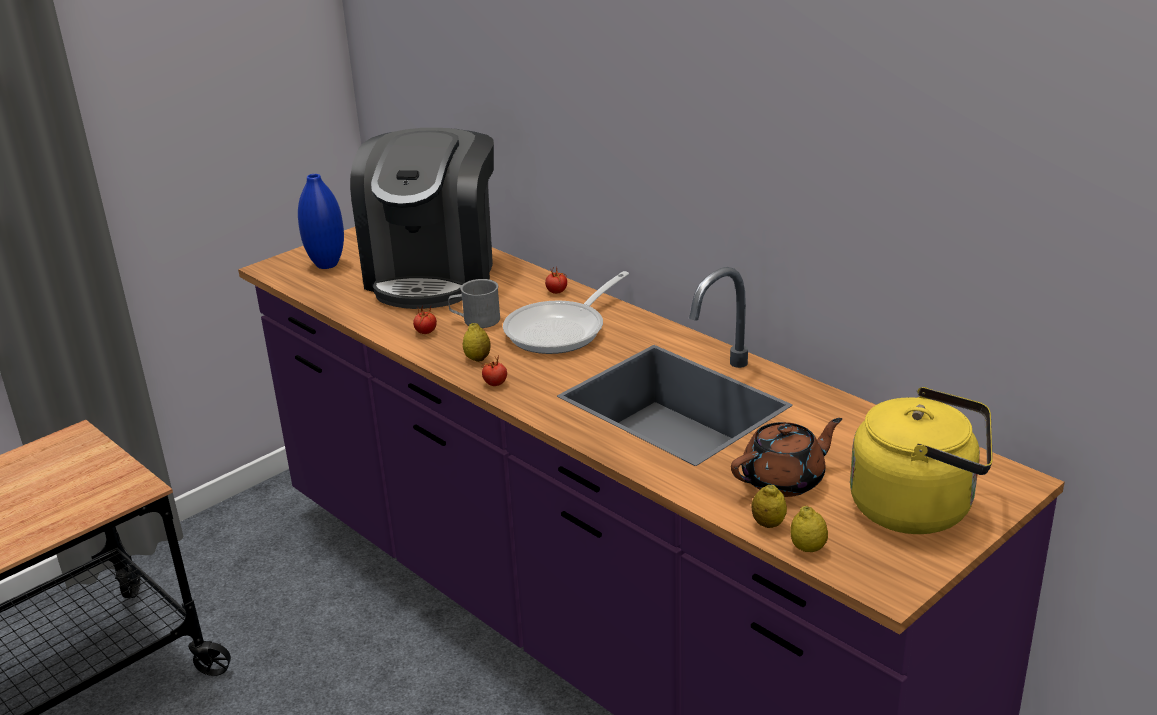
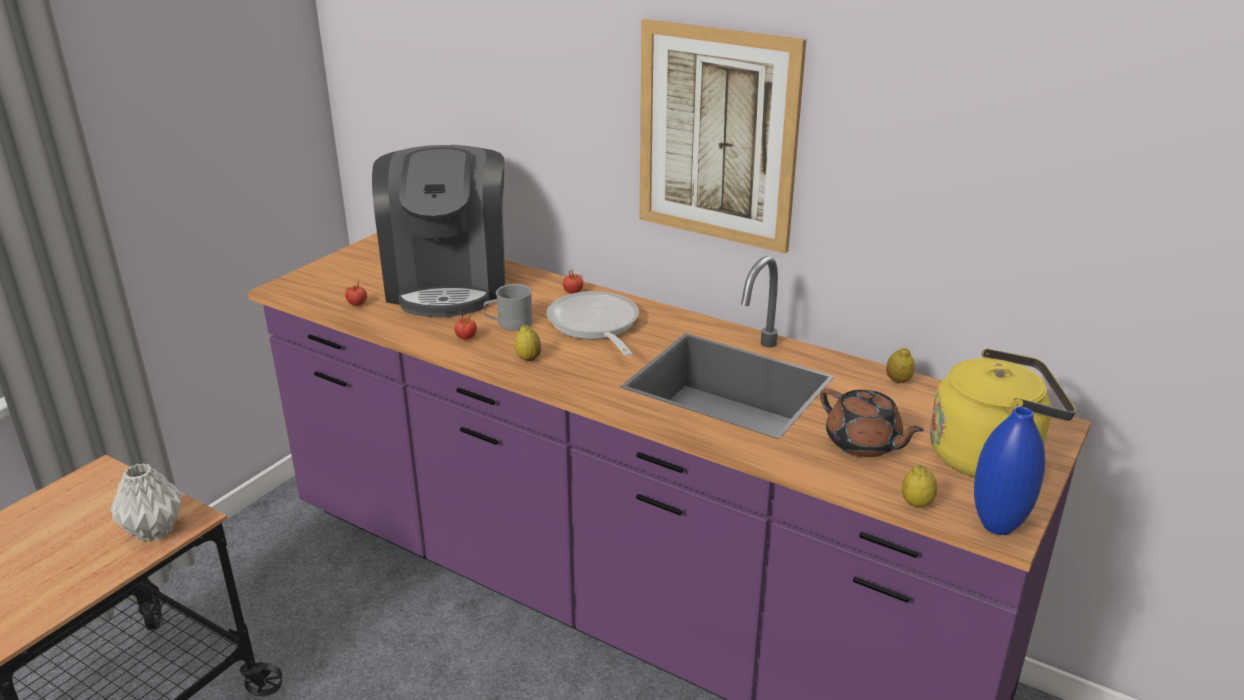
camera: 15 degrees left, 0 degrees up
(103, 497) = (154, 532): none -> grey vase
(327, 264) = (338, 282): blue vase -> blue vase (997, 526)
(495, 383) = (556, 380): tomato -> tomato (357, 304)
(561, 330) = (595, 326): frying pan -> frying pan turned 135 degrees clockwise
(693, 132) = (717, 136): none -> picture
(768, 524) = (870, 485): lemon -> lemon (898, 380)
(784, 480) = (863, 444): brown teapot -> brown teapot turned 90 degrees clockwise

